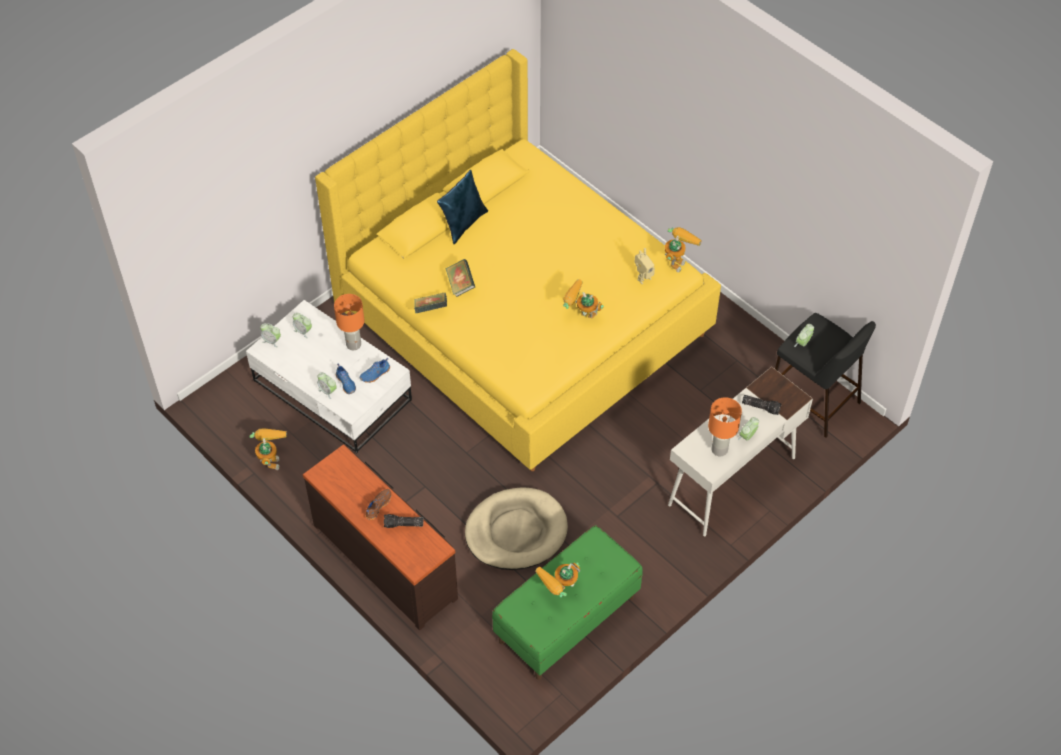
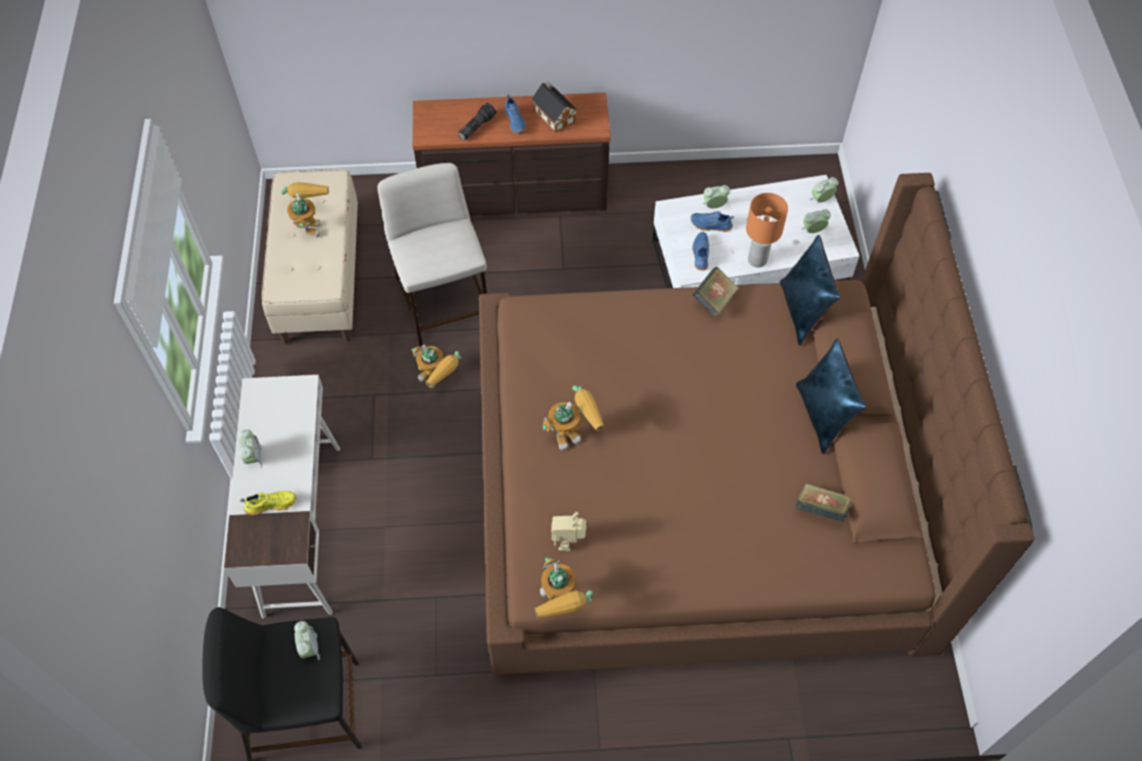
camera: 130 degrees right, 5 degrees up
(270, 458) = (706, 178): toy robot -> toy robot (438, 380)
(352, 488) = (554, 115): none -> toy house
(378, 506) = (515, 121): brown shoe -> blue shoe
(400, 267) = (803, 311): none -> blue pillow
(460, 284) = (726, 349): book -> book (821, 510)
(516, 531) = (444, 303): beige dog bed -> beige stool
(522, 317) = (699, 495): yellow bed -> brown bed
(567, 620) = (320, 279): green bench -> beige bench
(719, 450) = (269, 416): orange table lamp -> none
(761, 407) = (271, 503): flashlight -> yellow shoe

